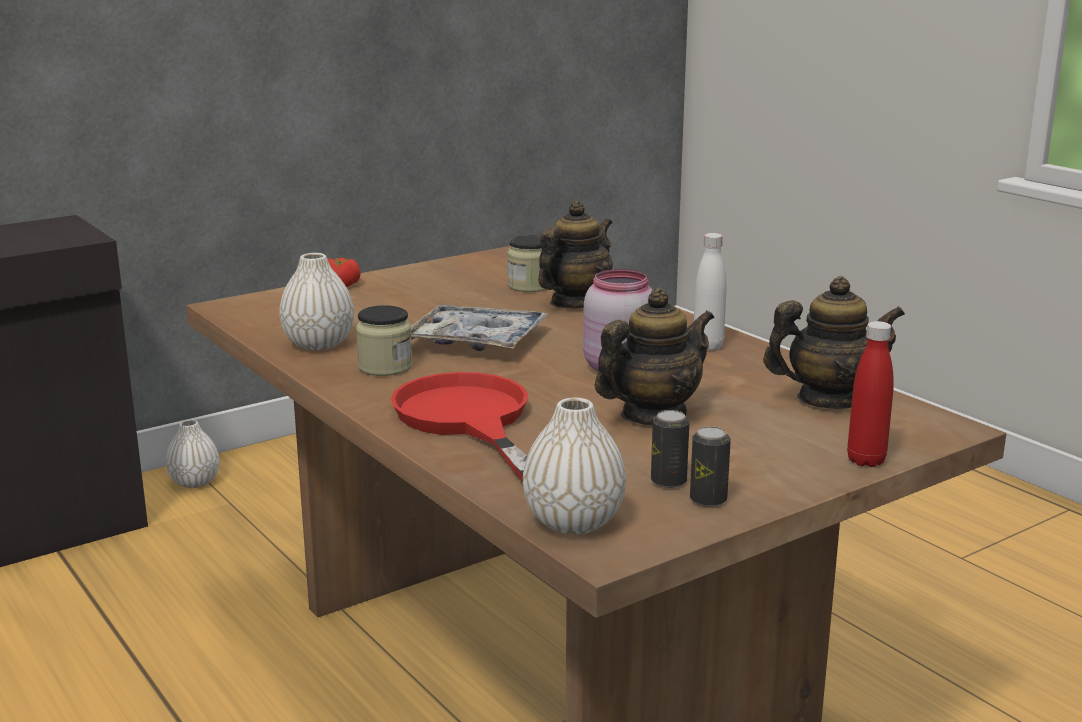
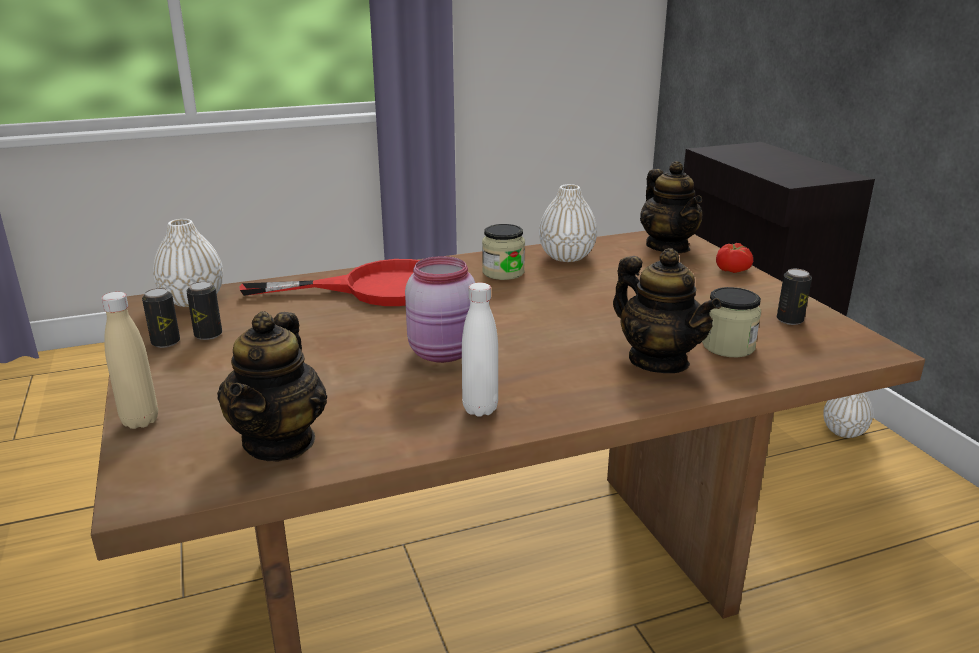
camera: 105 degrees right, 5 degrees up
(463, 270) = (789, 320): none -> can
(476, 341) = (550, 305): tray -> none
(652, 415) = (325, 349): teapot -> teapot (668, 247)
(866, 460) = (140, 421): red bottle -> beige bottle

